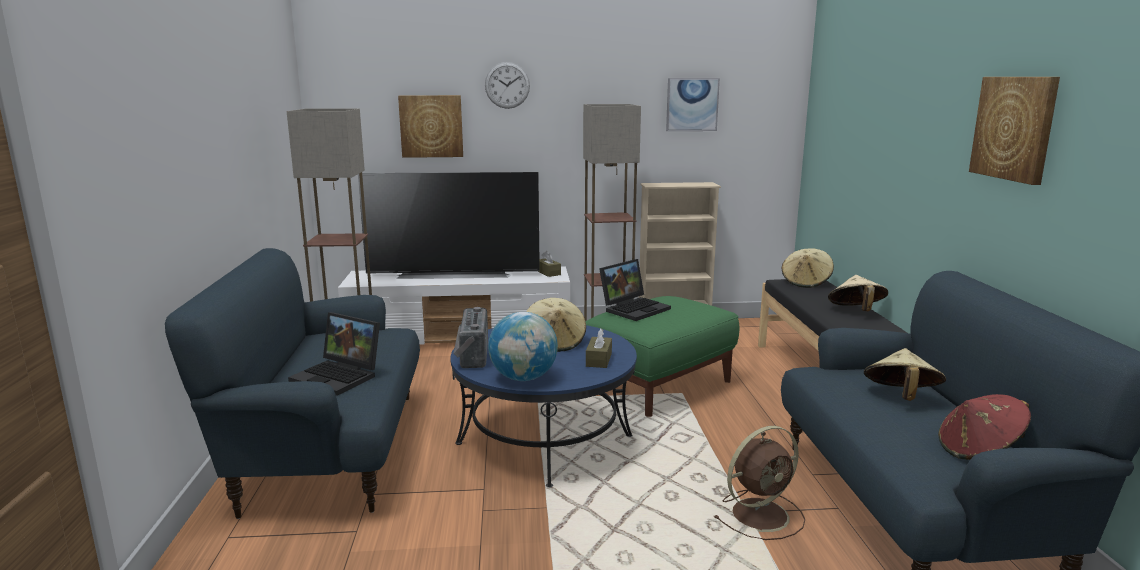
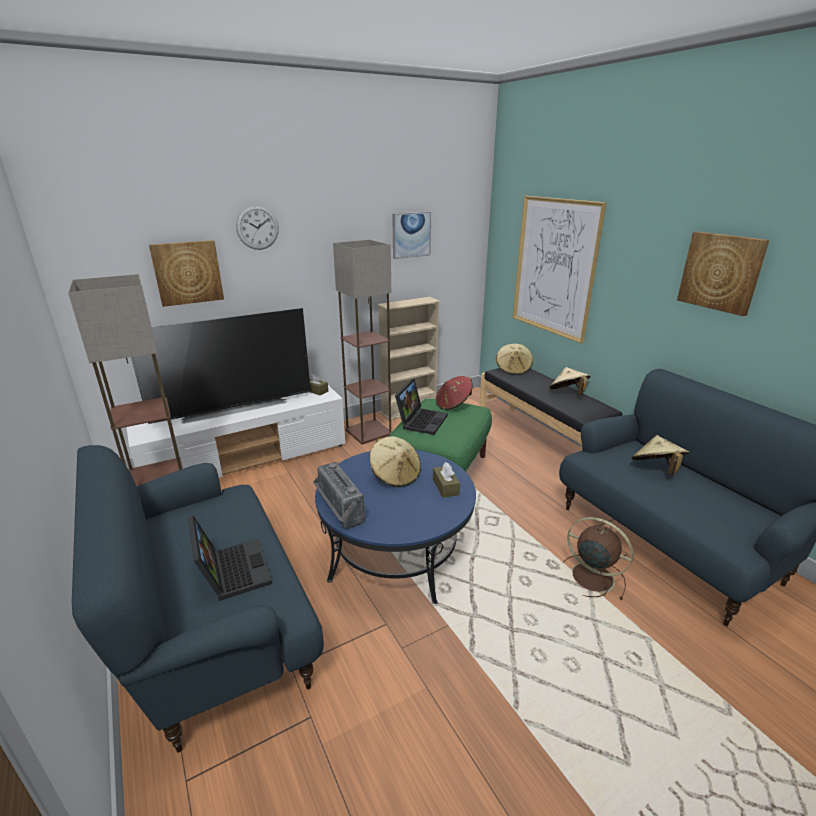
camera: 25 degrees left, 10 degrees up
(340, 376) = (231, 570): laptop -> laptop turned 120 degrees counterclockwise
(523, 378) = (406, 526): globe -> none
(761, 514) = (590, 576): brown fan -> brown fan turned 90 degrees counterclockwise
(861, 145) = (554, 267): none -> picture
(979, 450) = (736, 507): red hat -> red hat (453, 404)

